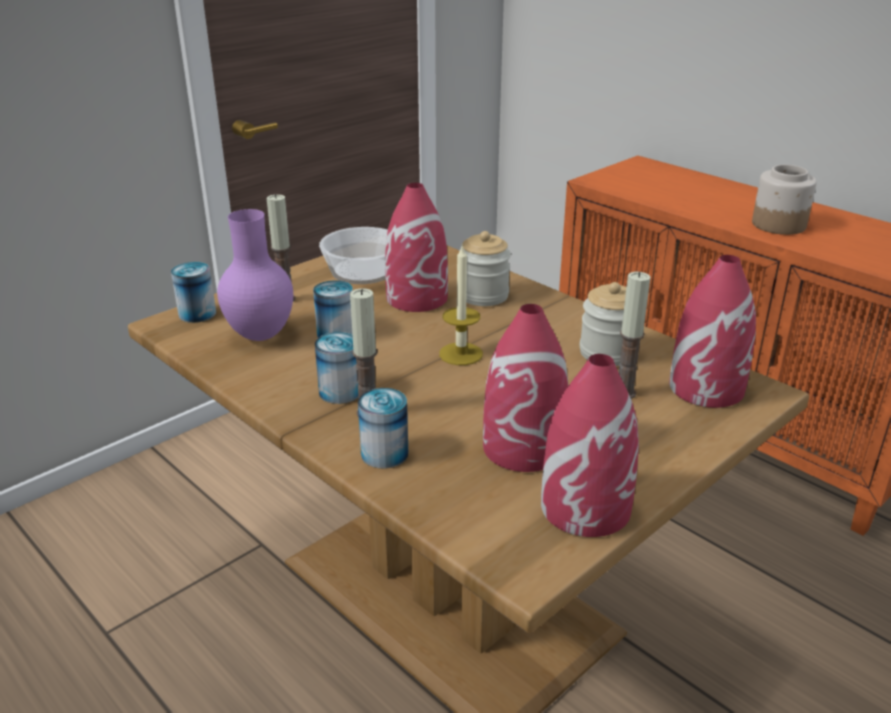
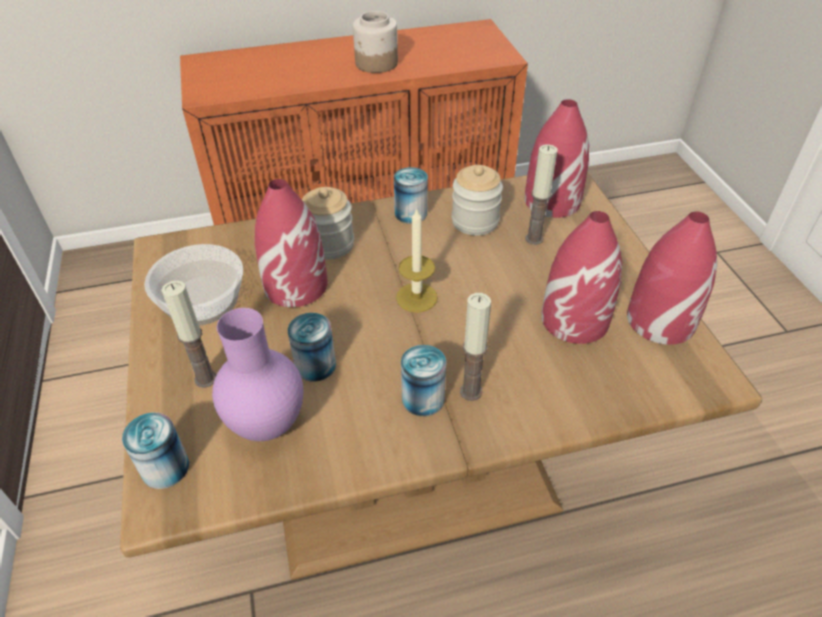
camera: 60 degrees left, 15 degrees up
(384, 453) = (539, 403): can -> can (411, 213)

